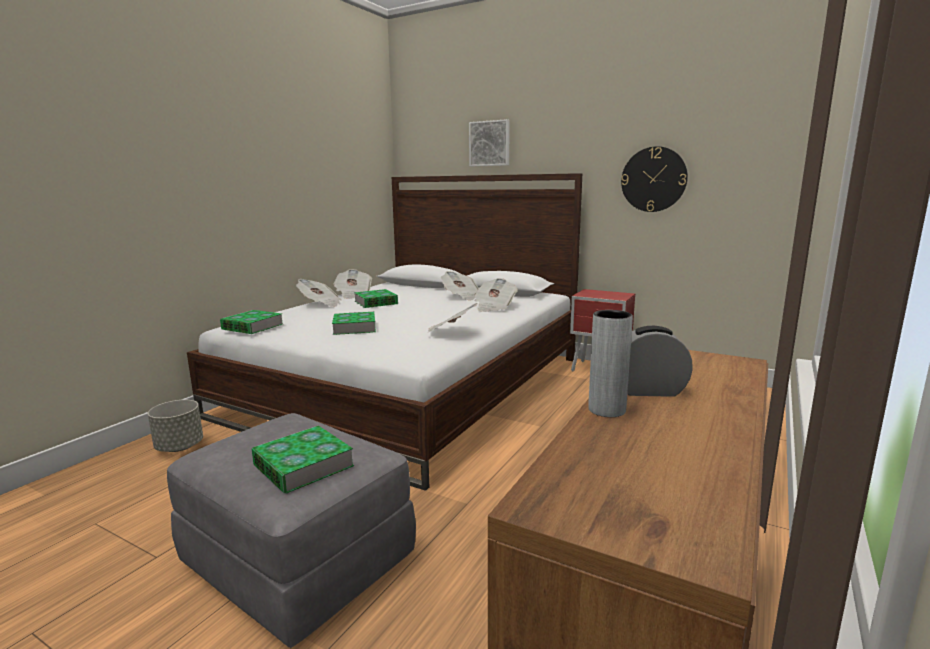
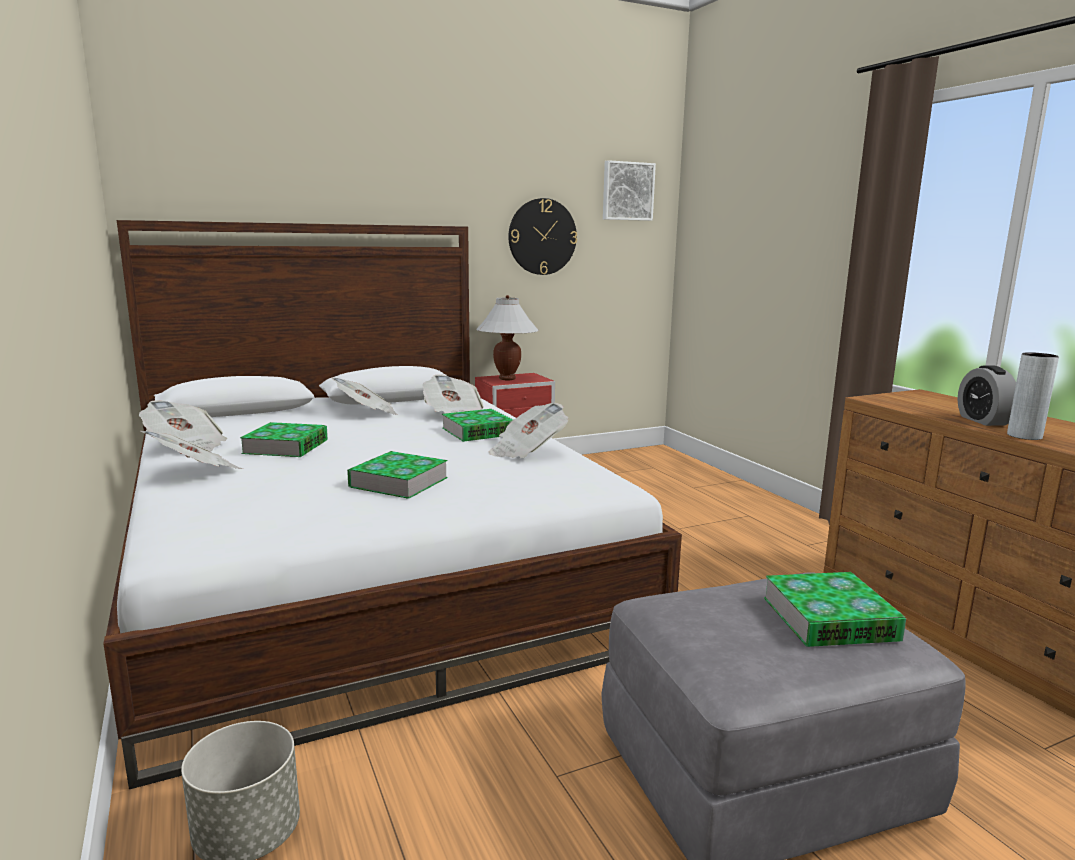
camera: 55 degrees left, 0 degrees up
(252, 326) = (241, 533): book -> book (478, 431)
(490, 143) = (317, 175): picture -> picture (627, 191)
(598, 293) = (507, 379): none -> white table lamp
(648, 391) = (983, 420): alarm clock -> alarm clock turned 45 degrees counterclockwise

